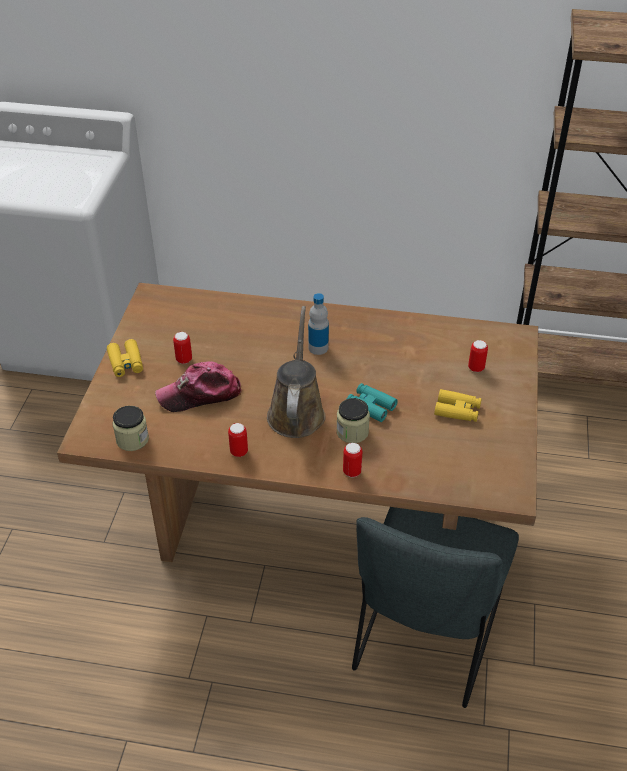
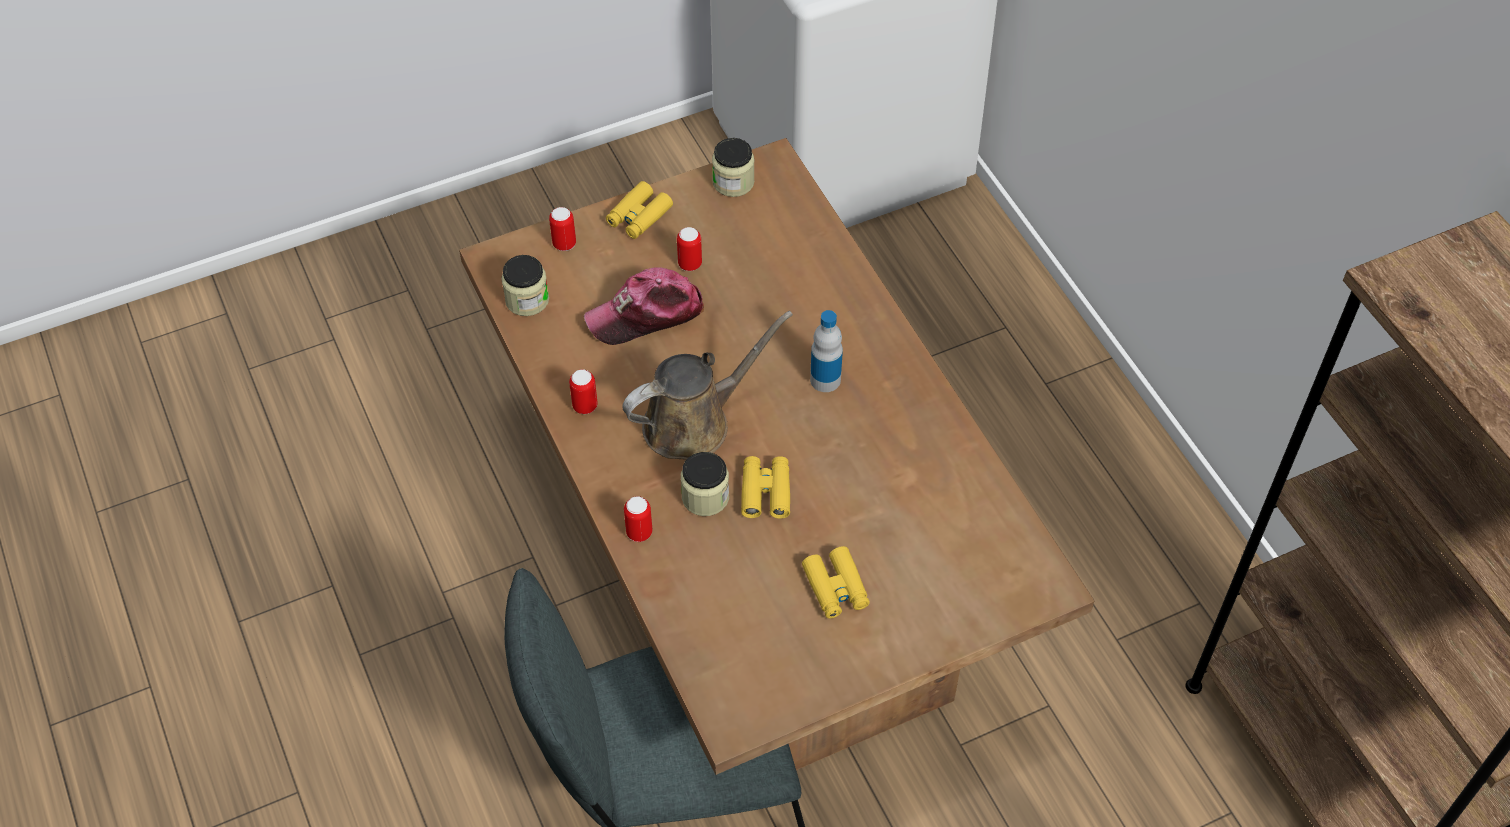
camera: 55 degrees right, 10 degrees up
(146, 315) = (733, 182): none -> jar
(200, 394) = (646, 315): cap -> cap turned 60 degrees counterclockwise
(370, 406) = (765, 491): turquoise binoculars -> yellow binoculars
(476, 368) = (937, 569): can -> can (564, 244)

